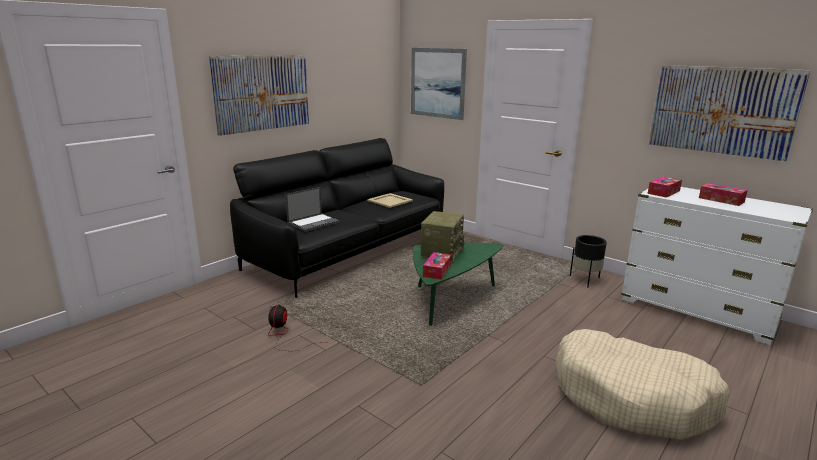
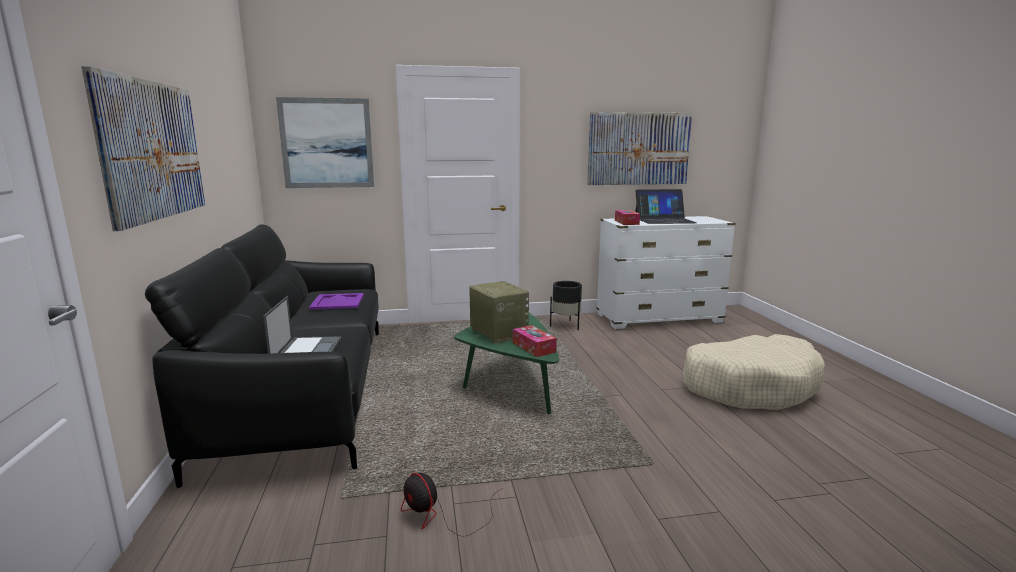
camera: 50 degrees left, 5 degrees down
(390, 200) = (337, 301): beige tray -> purple tray
(721, 200) = (664, 220): tissue box -> laptop

